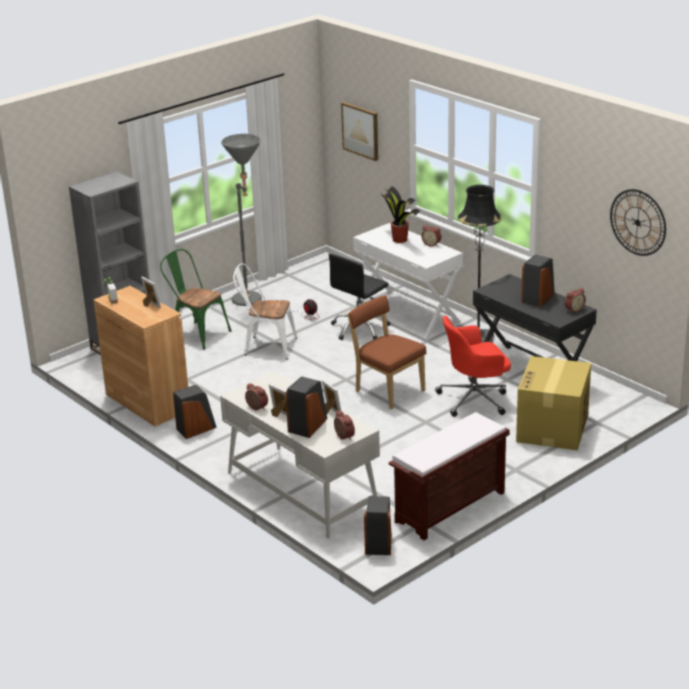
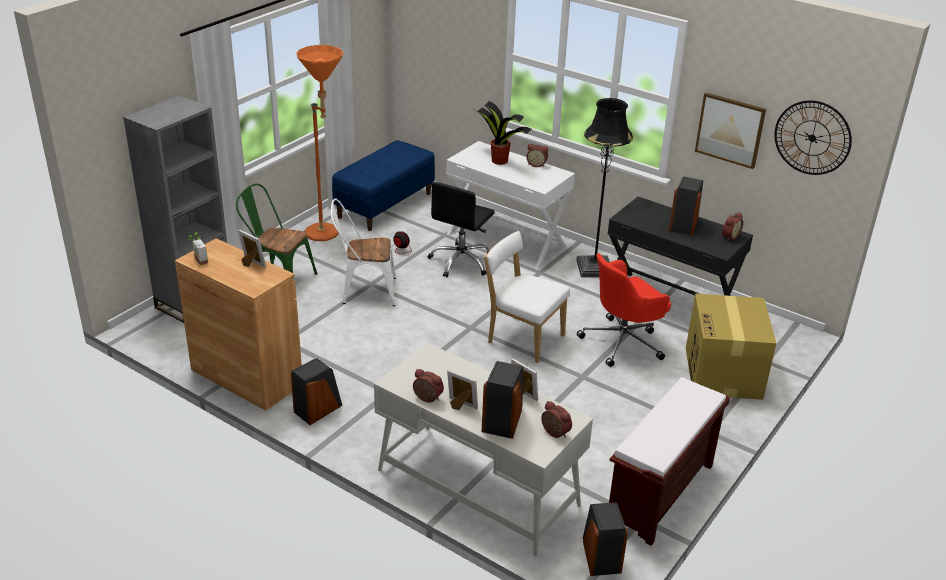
camera: 15 degrees left, 5 degrees up
(251, 301) = (327, 235): grey floor lamp -> orange floor lamp
(311, 279) = (385, 205): none -> blue bench
(361, 131) = (440, 39): picture -> picture (730, 130)
(387, 390) = (522, 338): brown chair -> white chair

